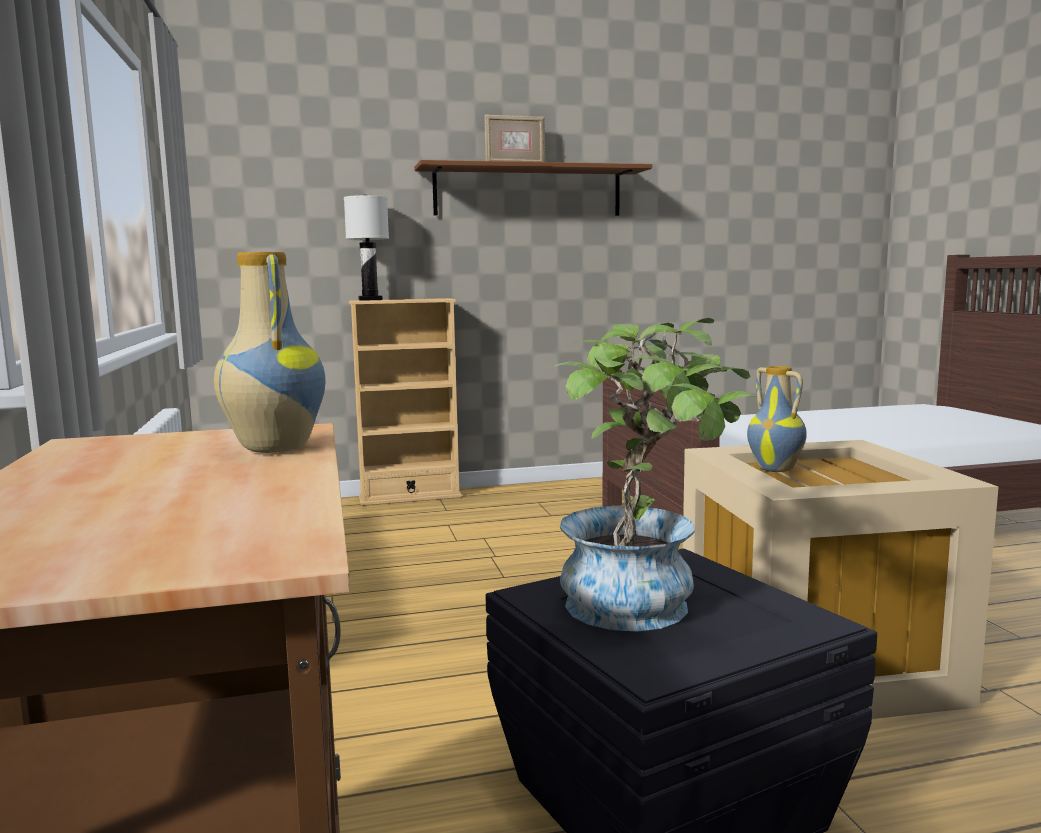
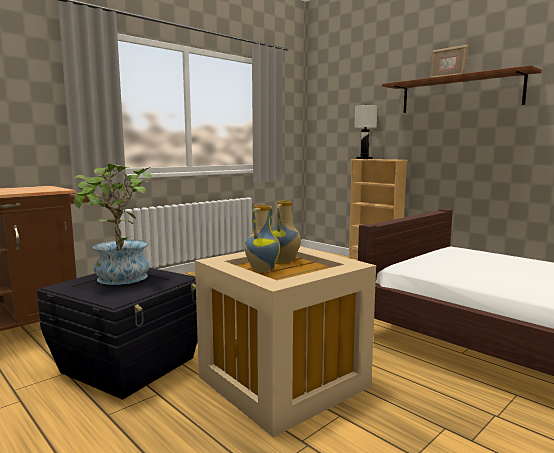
camera: 60 degrees right, 0 degrees up
(272, 449) = (31, 191): vase -> vase (261, 270)

